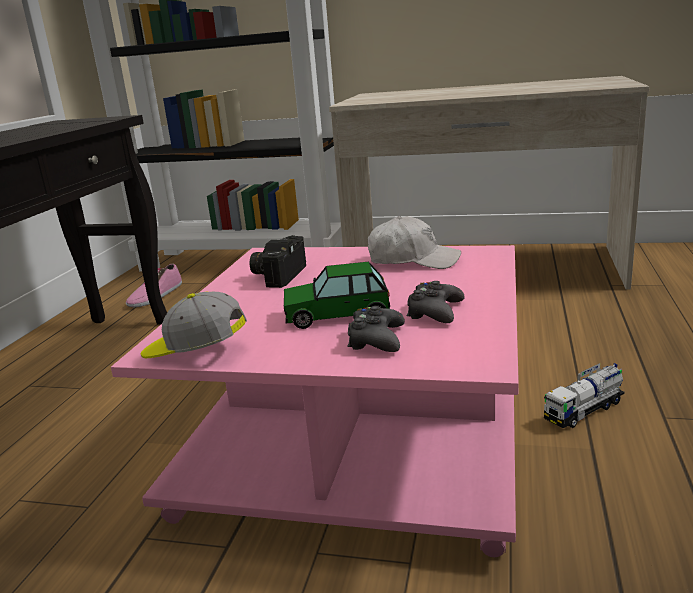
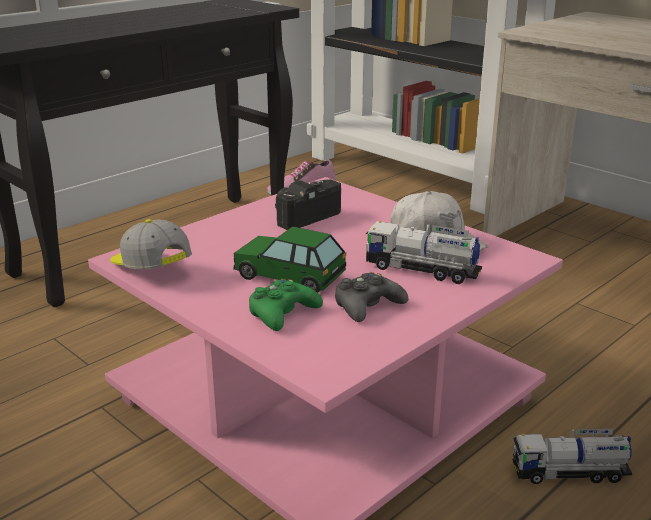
camera: 30 degrees right, 5 degrees up
(376, 340) = (282, 313): black game controller -> green game controller
(434, 279) = (422, 270): none -> toy truck

